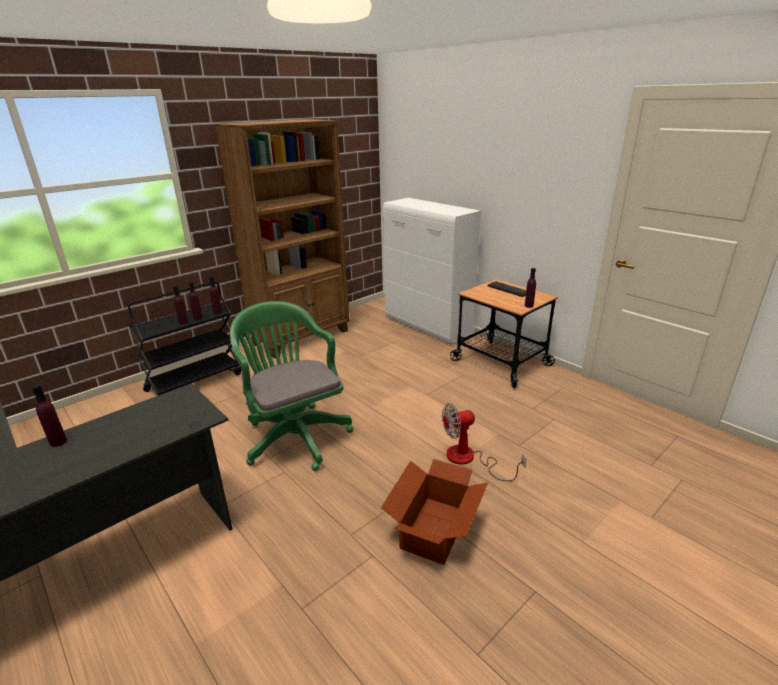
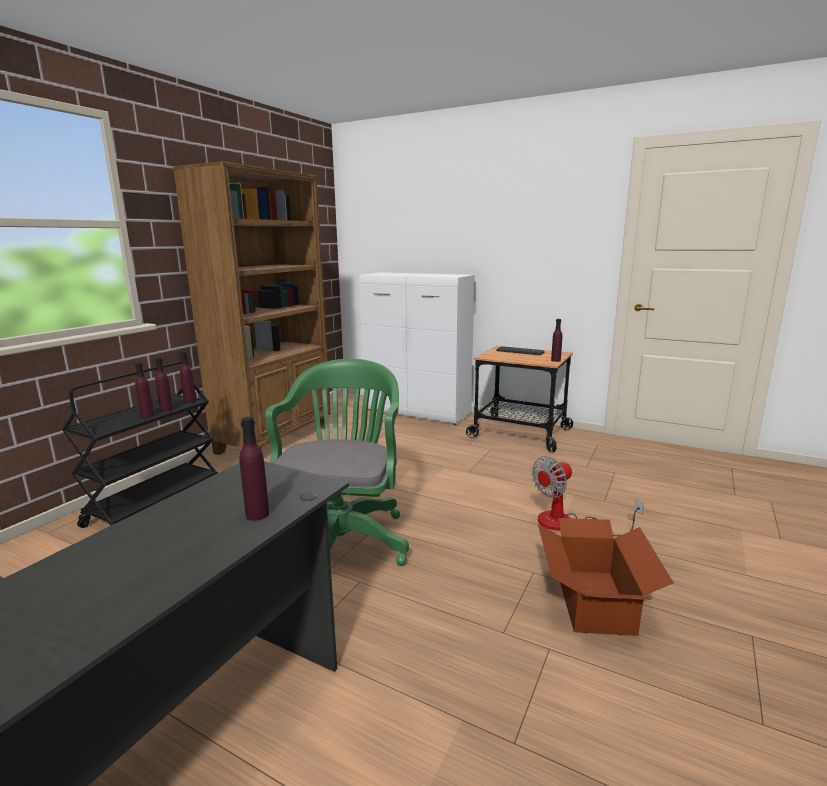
camera: 20 degrees left, 10 degrees down
(58, 442) = (87, 555): purple bottle -> purple bottle (257, 514)
(294, 435) = (342, 538): green office chair -> green office chair turned 60 degrees clockwise

